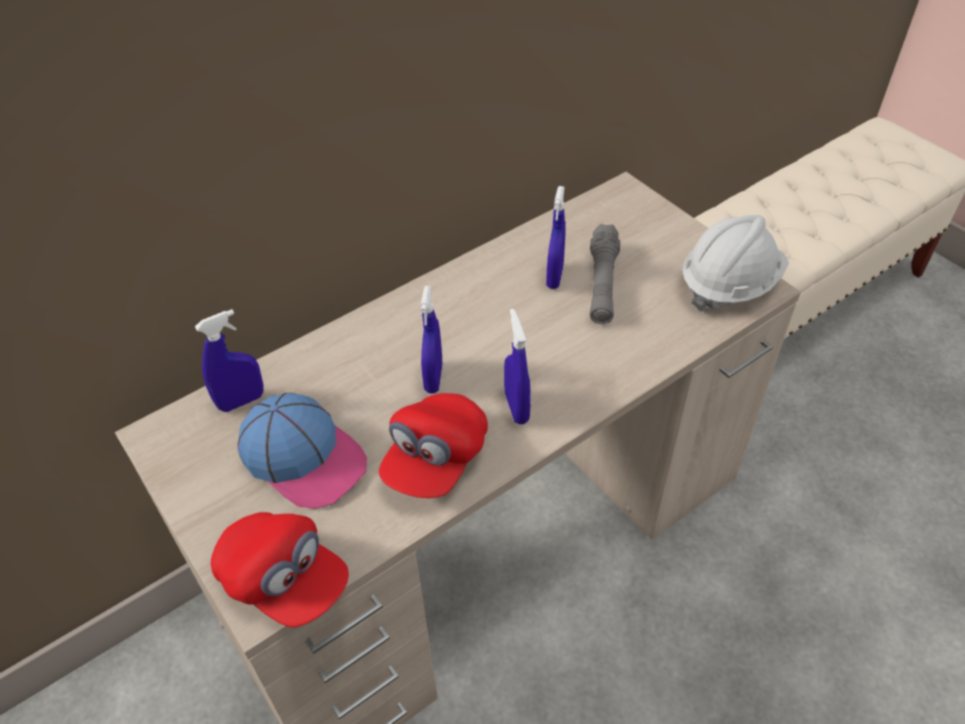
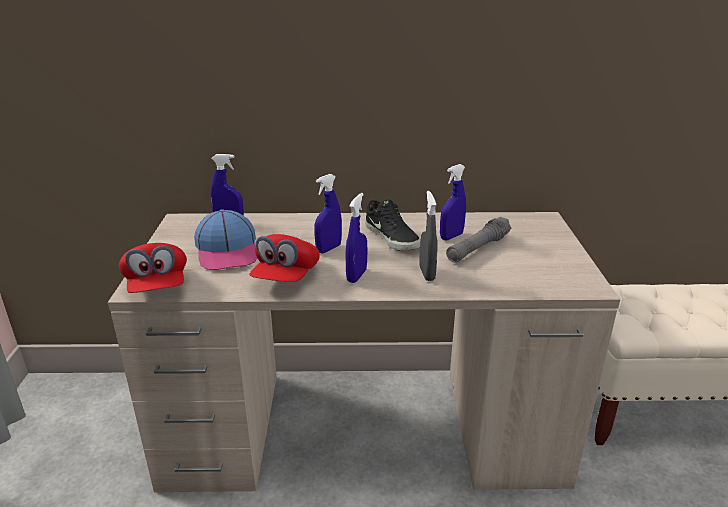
camera: 35 degrees right, 20 degrees down
(435, 460) = (286, 277): red cap -> red cap turned 45 degrees counterclockwise
(490, 314) = (393, 237): none -> black shoe
(589, 358) = (427, 274): none -> grey spray bottle
(729, 284) = (567, 277): white hard hat -> none

